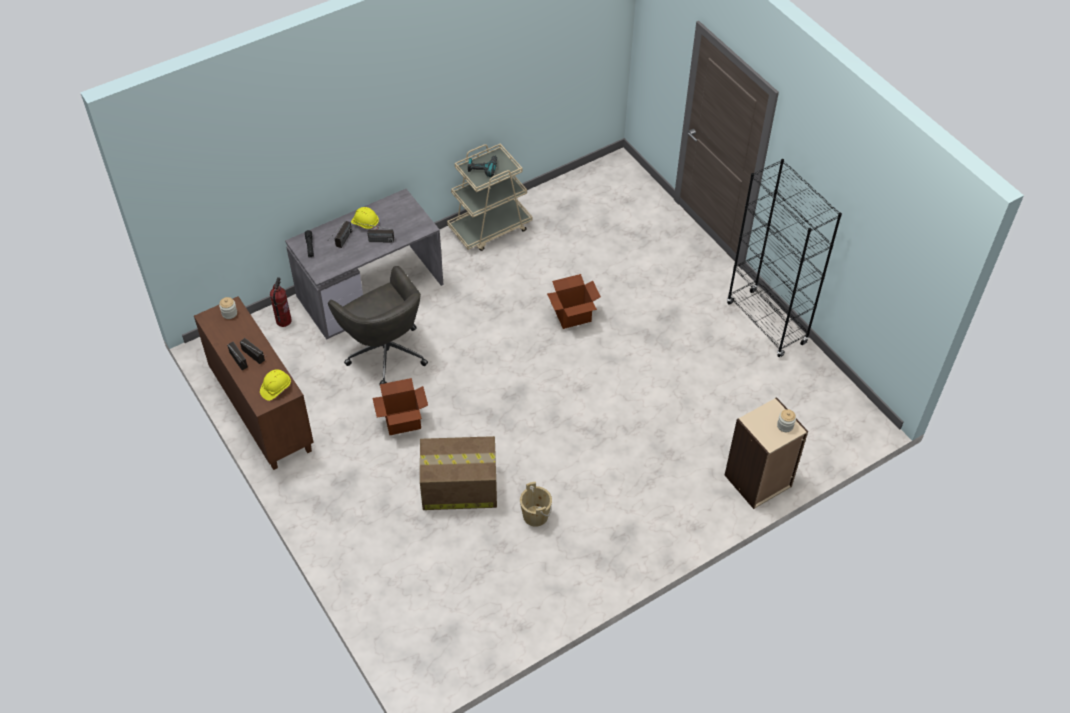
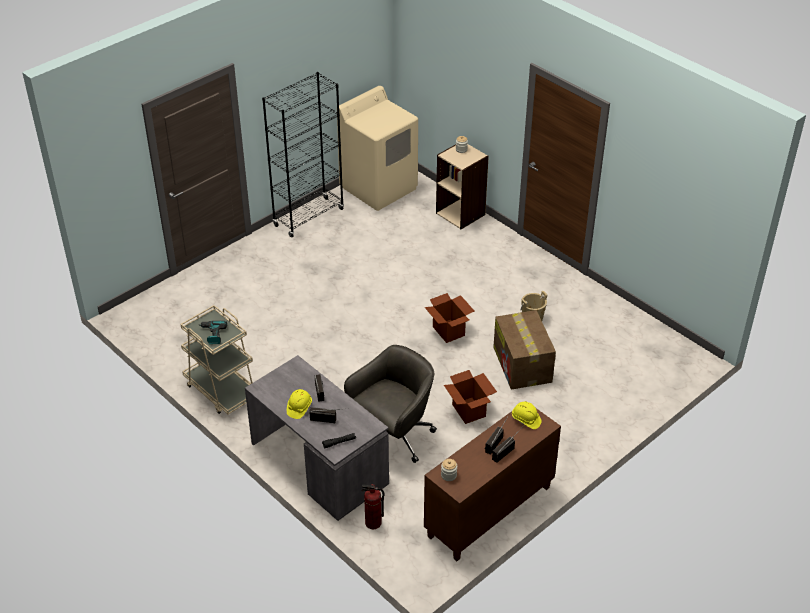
camera: 100 degrees left, 10 degrees down
(573, 316) = (324, 322): cardboard box -> cardboard box (448, 331)
(824, 401) = (379, 187): none -> beige washing machine

